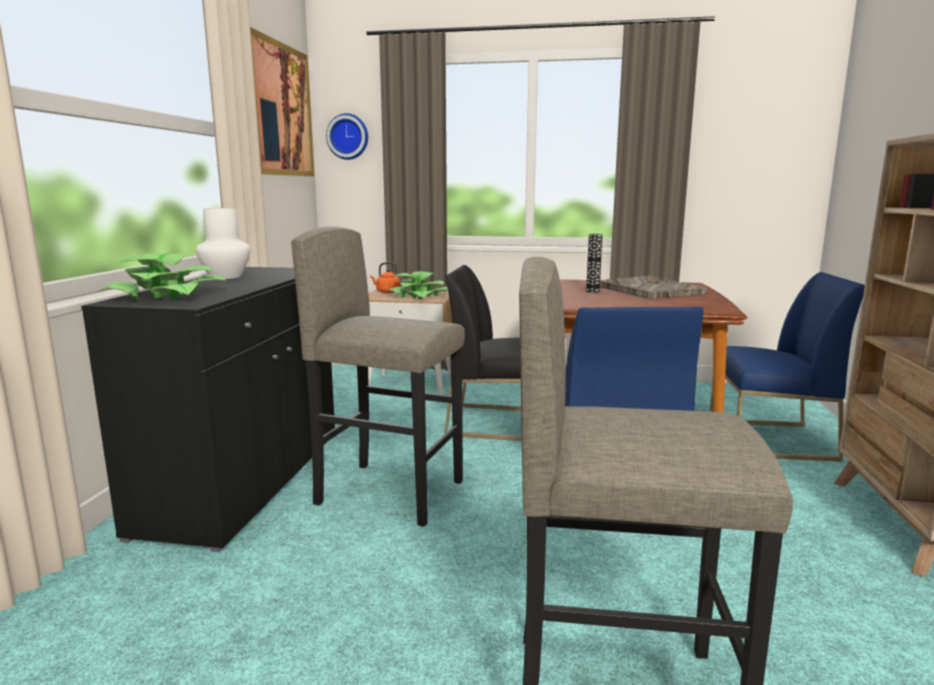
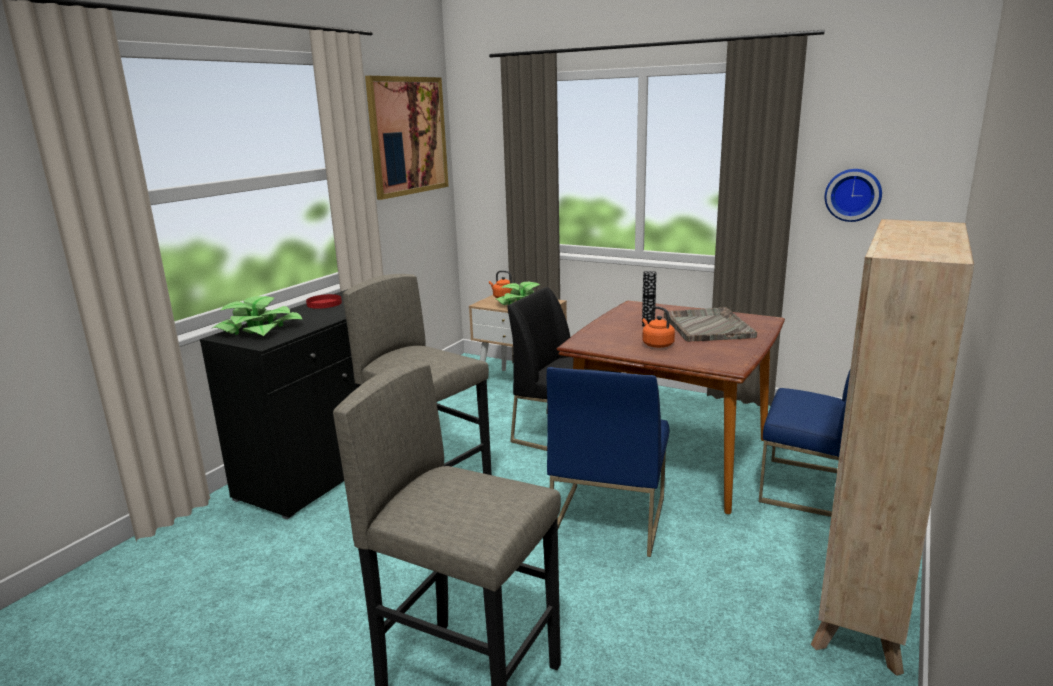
camera: 20 degrees right, 5 degrees up
(226, 276) = (324, 303): white vase -> red plate
(348, 137) = (479, 149): wall clock -> wall clock (853, 194)
(625, 301) = (656, 344): none -> orange kettle

